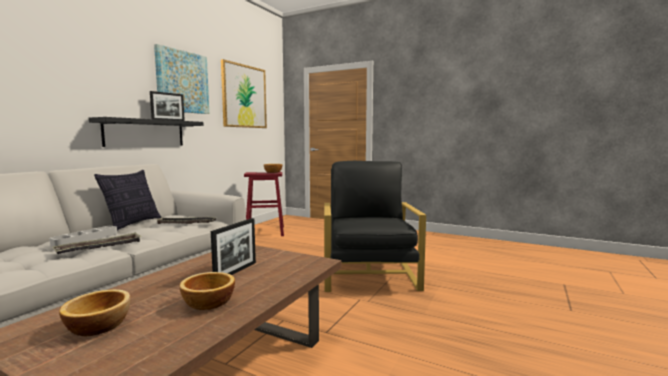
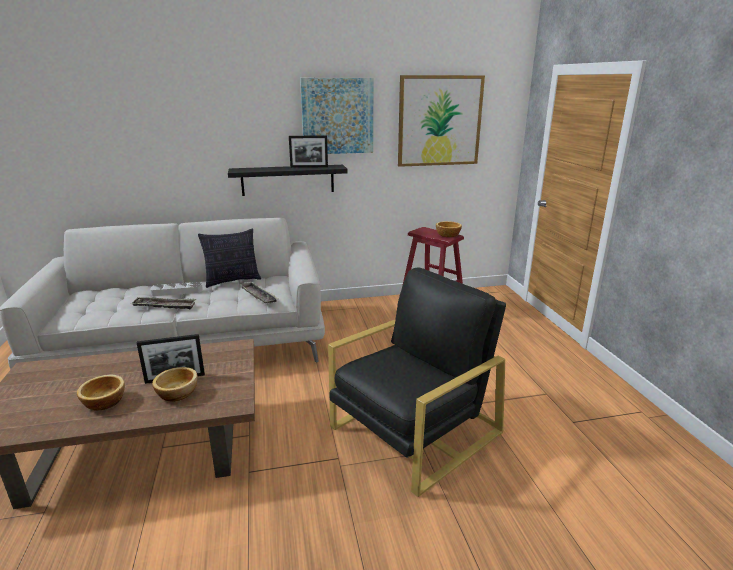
camera: 50 degrees right, 15 degrees up
(98, 325) = (50, 386): bowl -> bowl (178, 393)

